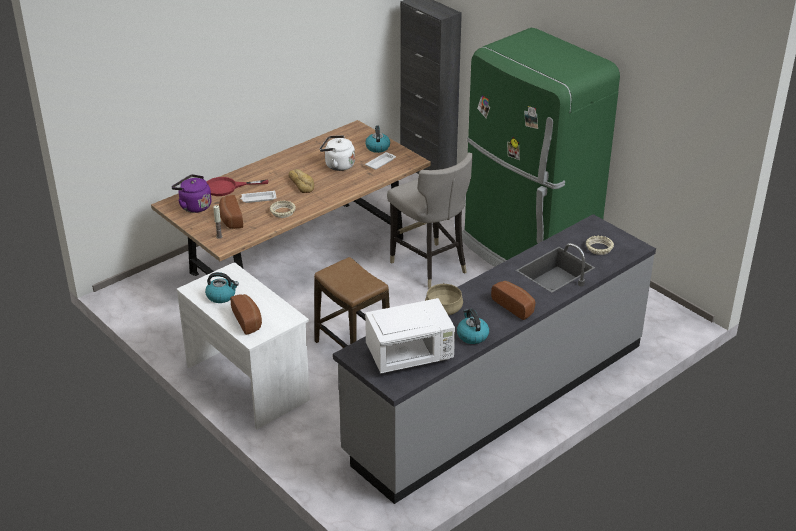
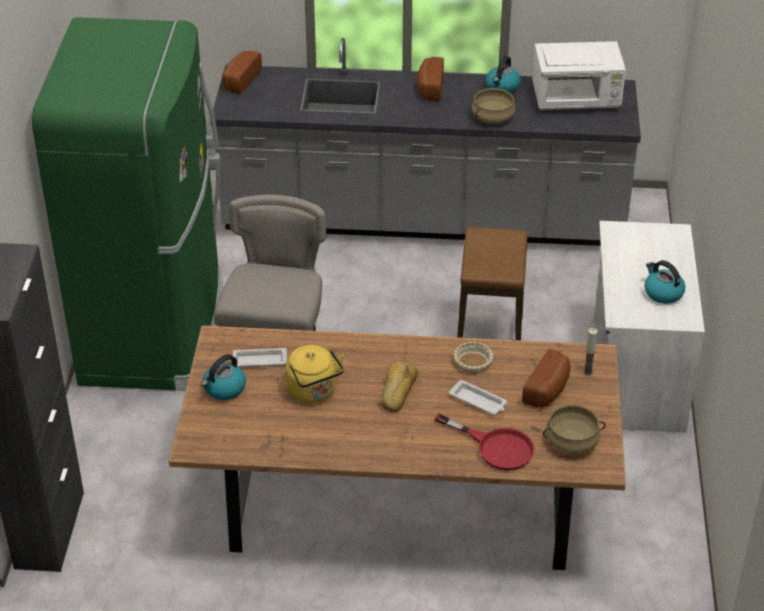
camera: 135 degrees left, 5 degrees up
(194, 206) = (571, 442): purple kettle -> beige cooking pot
(248, 320) = (661, 251): bread -> bread (240, 80)
(337, 165) = (314, 392): white kettle -> yellow kettle
(410, 356) = (576, 100): white microwave -> white microwave turned 150 degrees clockwise
(599, 248) = (270, 90): beige bowl -> none

